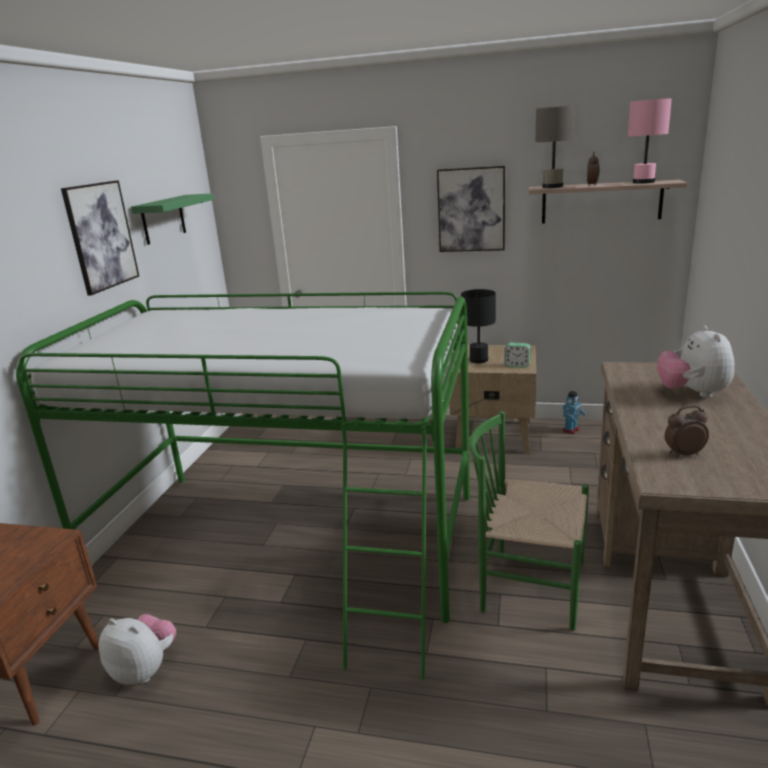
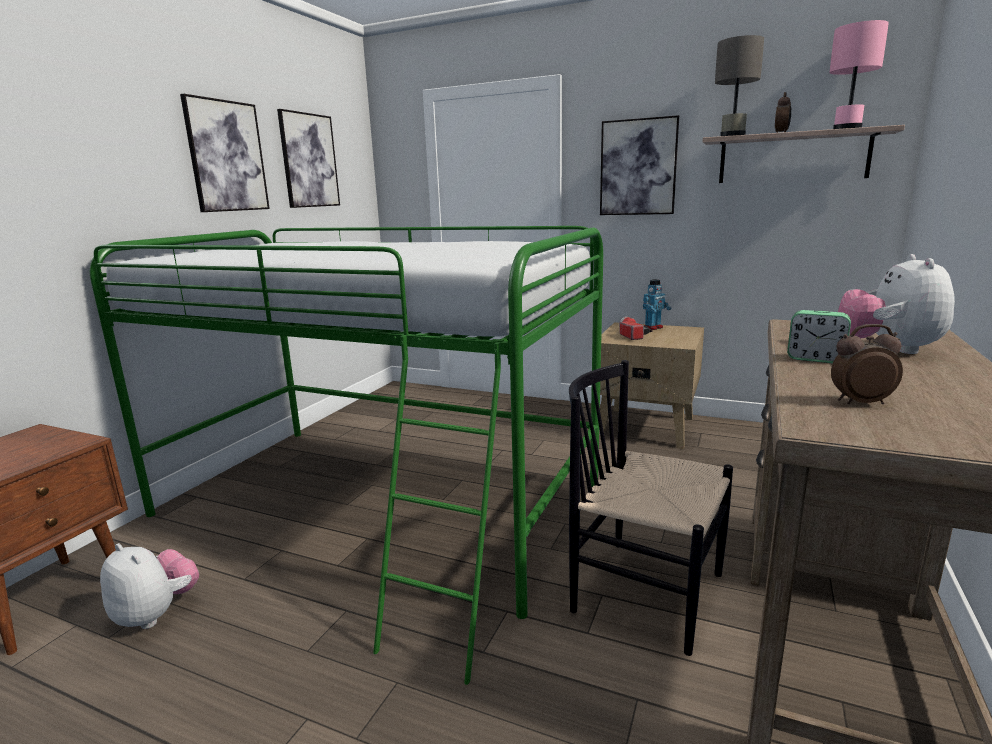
camera: 10 degrees right, 5 degrees down
(163, 219) = (309, 160): green shelf -> picture
(478, 360) = (631, 335): black table lamp -> flashlight
(517, 365) = (675, 341): alarm clock -> alarm clock (815, 359)
(527, 585) = (641, 590): green chair -> black chair
(571, 430) = (740, 431): toy robot -> toy robot (653, 328)

